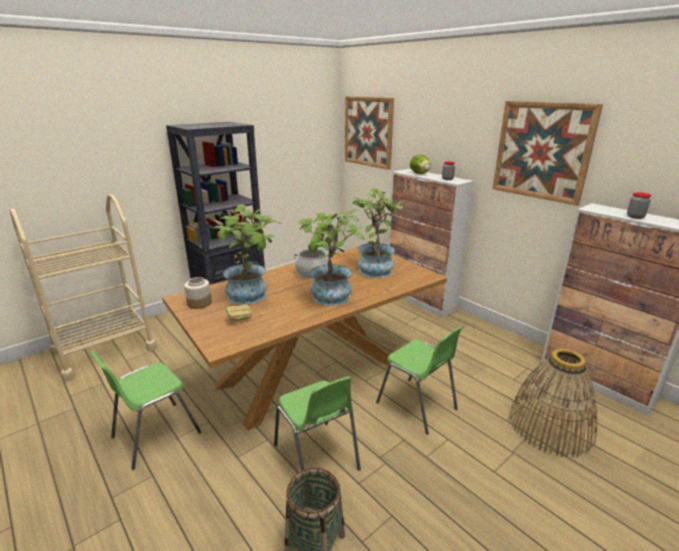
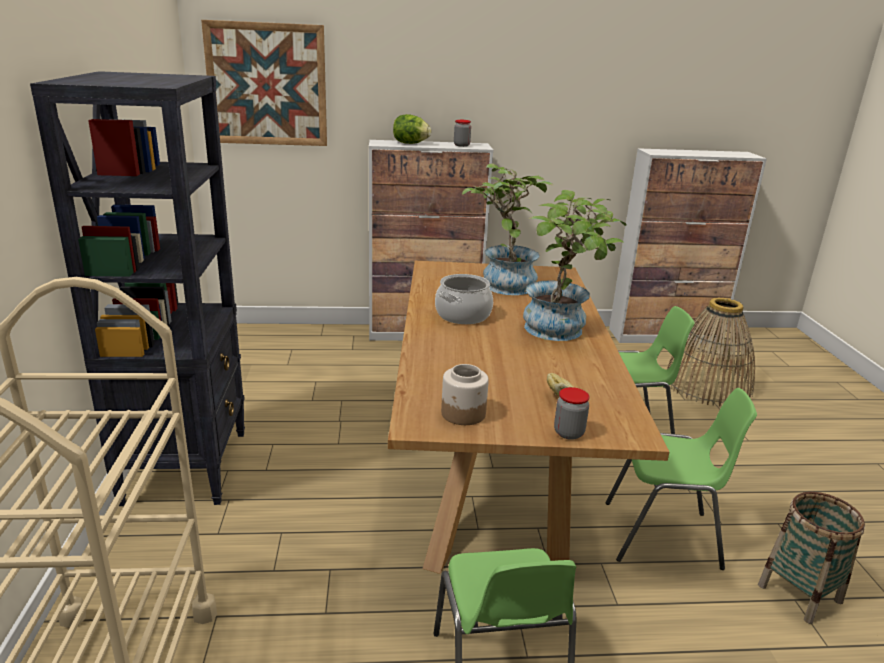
camera: 55 degrees left, 0 degrees up
(252, 296) = (490, 371): potted plant -> none
(542, 151) = (574, 95): picture -> none
(635, 217) = (696, 153): jar -> jar (568, 433)

